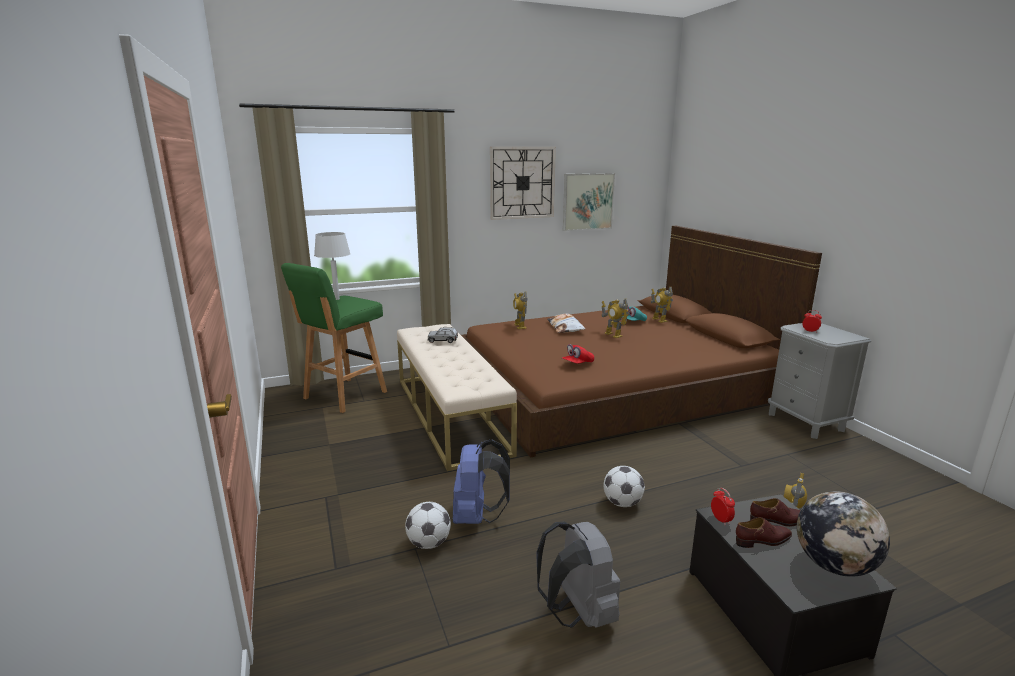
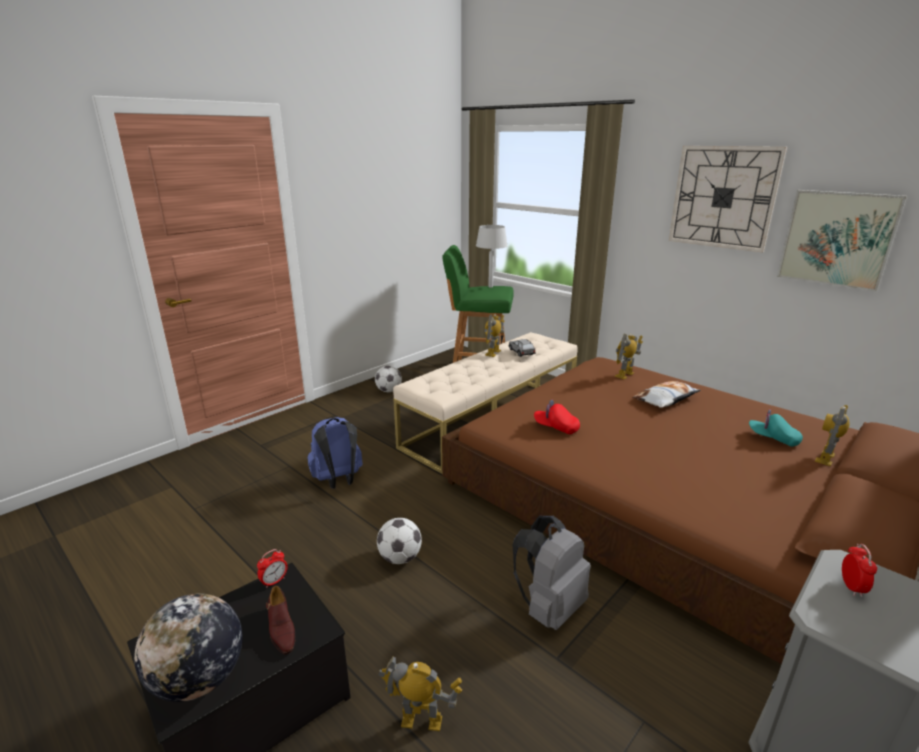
camera: 65 degrees right, 5 degrees up
(429, 543) = (297, 469): football -> football (389, 391)
(578, 613) = (231, 560): grey backpack -> grey backpack (549, 607)
(613, 335) = (688, 432): toy robot -> toy robot (493, 353)
(763, 540) = (240, 616): brown shoe -> none

